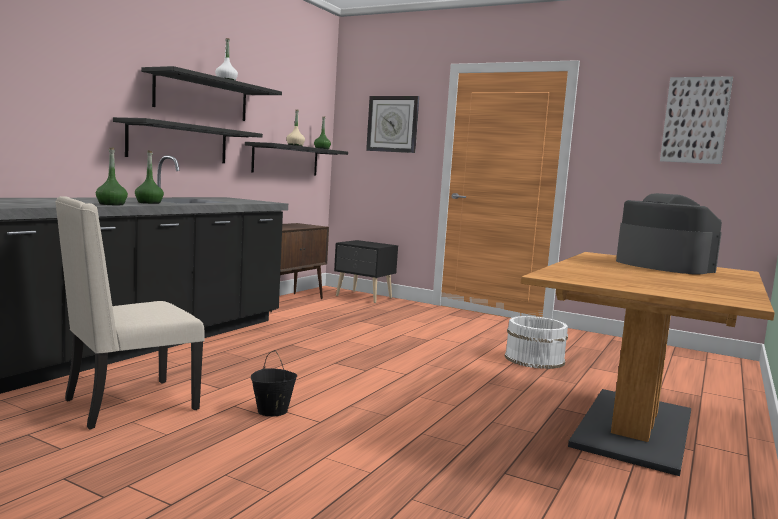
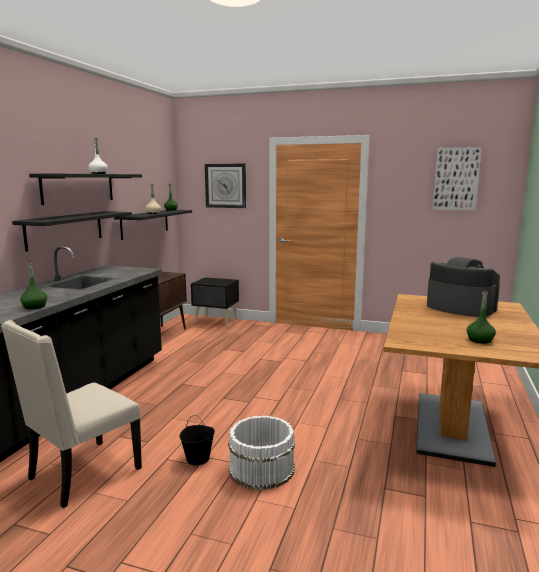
camera: 10 degrees left, 5 degrees up
(149, 203) = (60, 295): green bottle -> green bottle (479, 340)
(534, 359) = (362, 369): white bucket -> white bucket (261, 468)

